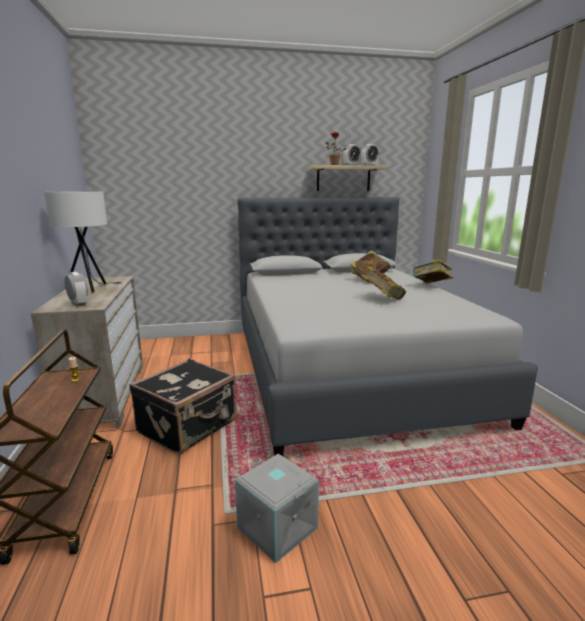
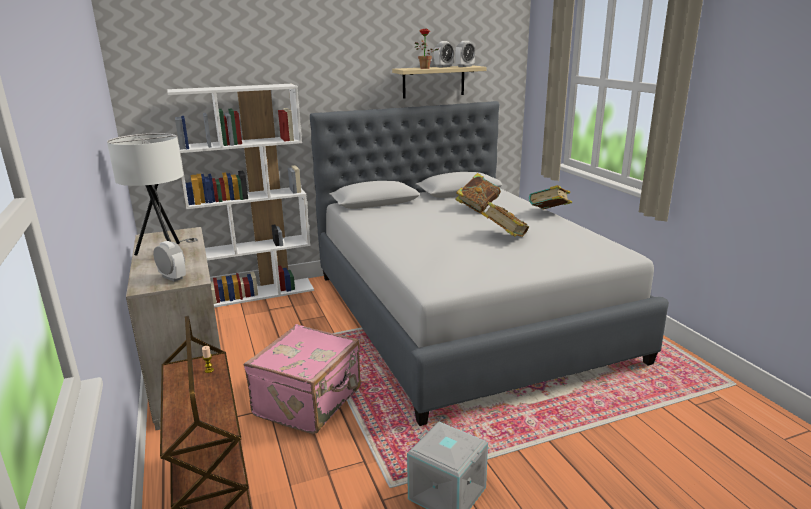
camera: 10 degrees left, 5 degrees up
(189, 341) = (258, 293): none -> white bookcase
(189, 427) = (310, 402): black suitcase -> pink suitcase

